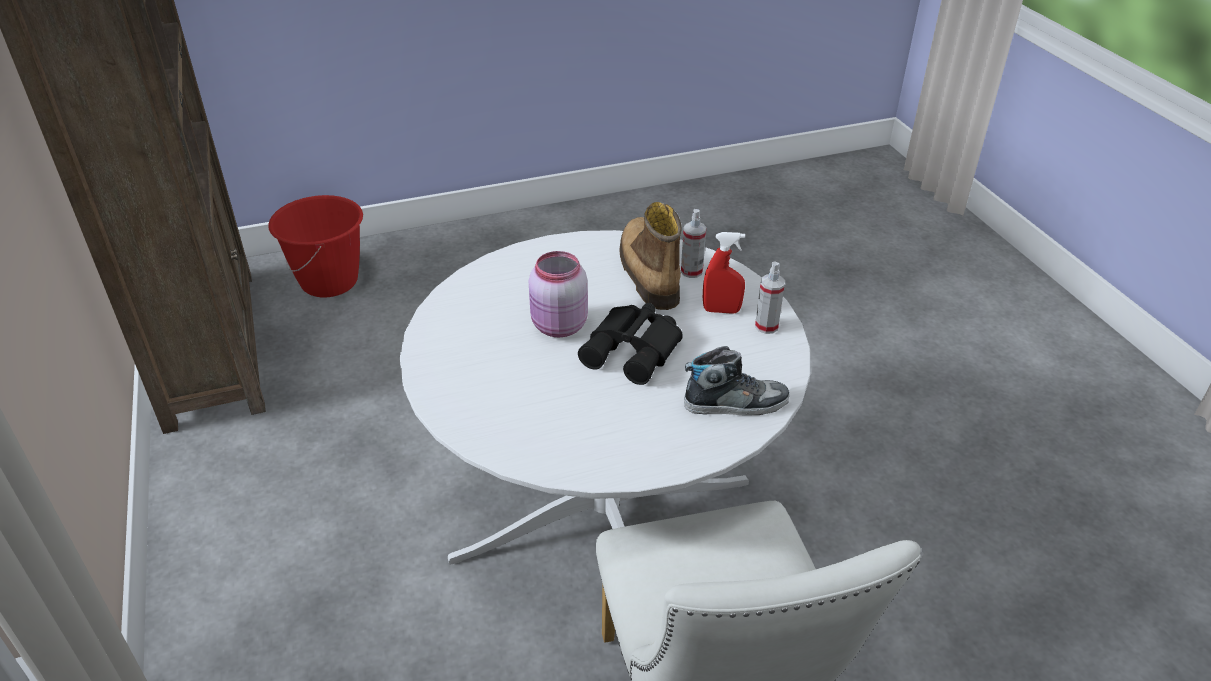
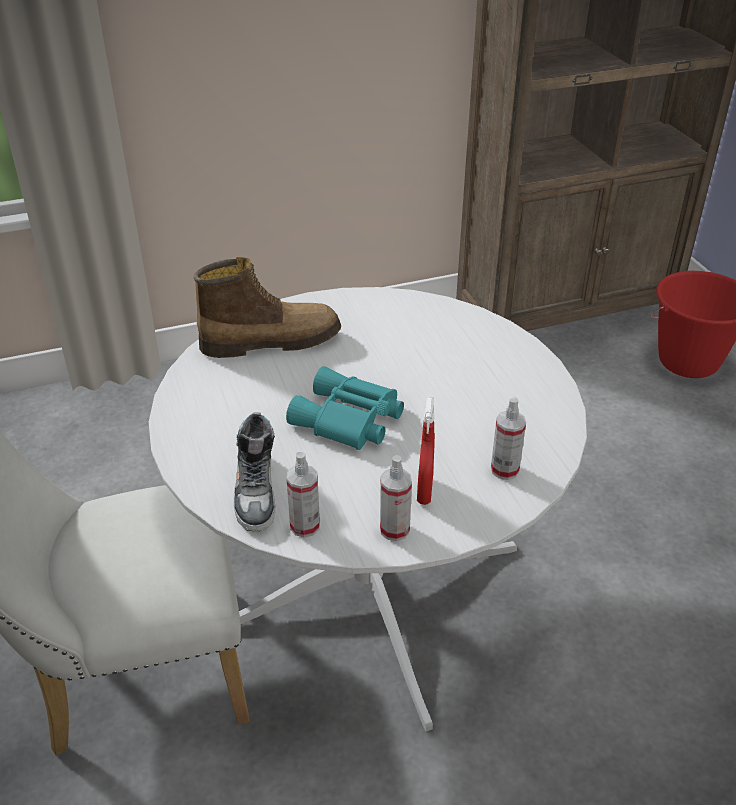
camera: 90 degrees right, 0 degrees up
(558, 326) = (388, 370): pink jar -> none
(634, 350) = (348, 421): black binoculars -> turquoise binoculars
(647, 273) = (494, 433): boot -> boot (270, 341)
(772, 373) = (305, 526): none -> spray bottle

